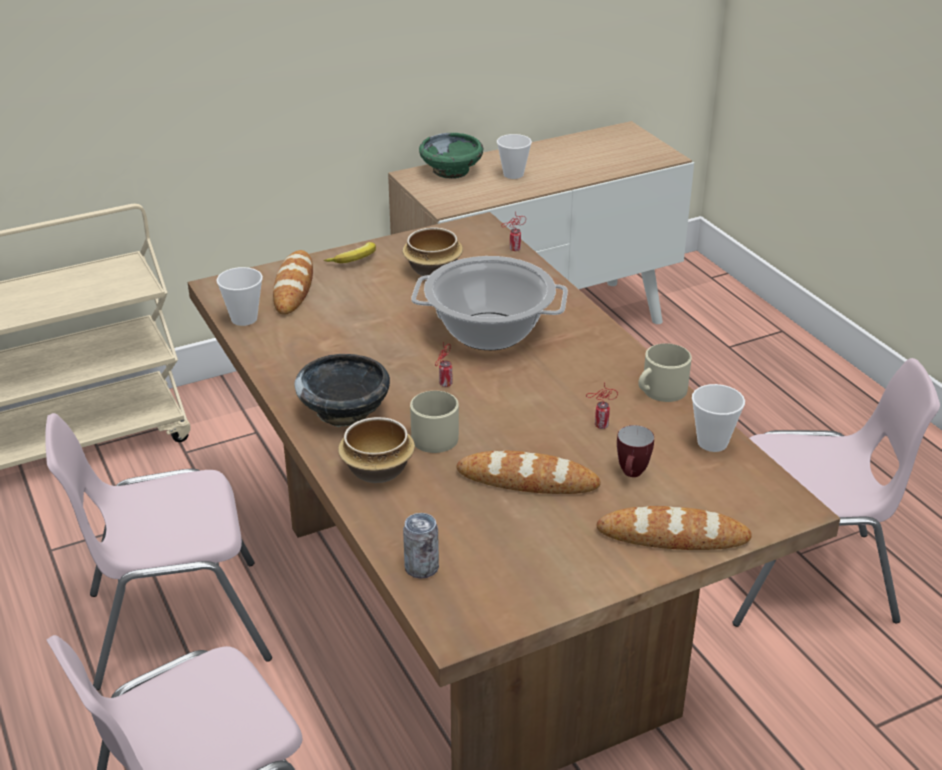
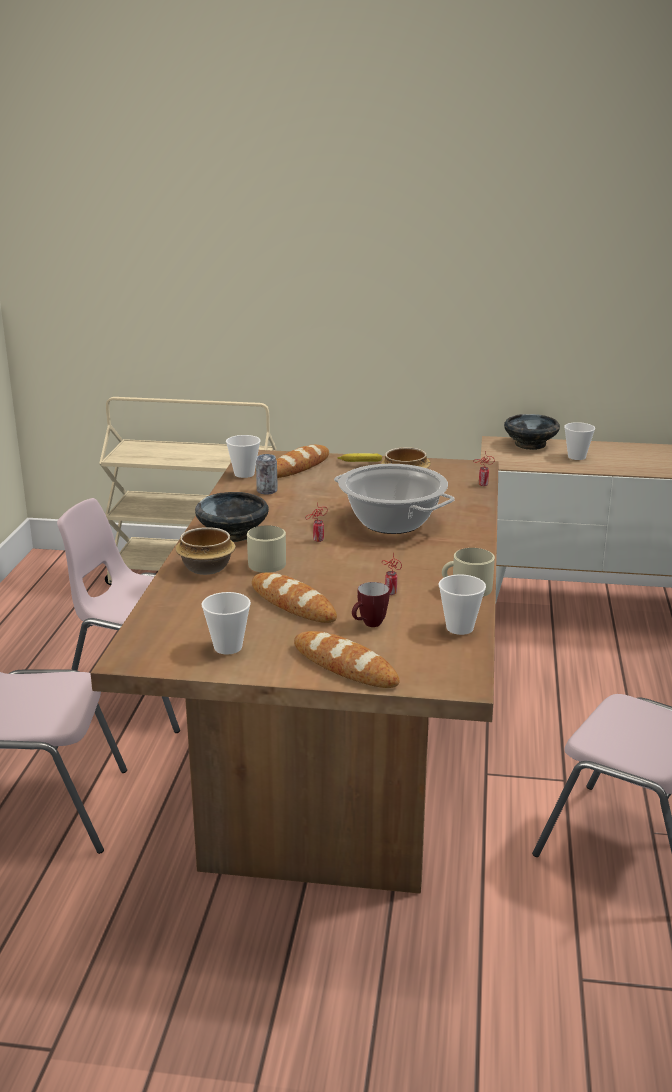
camera: 35 degrees right, 10 degrees down
(421, 568) = (156, 622): can -> can (267, 491)
(451, 171) = (530, 445): green bowl -> black bowl
(537, 566) = (228, 647): none -> cup

